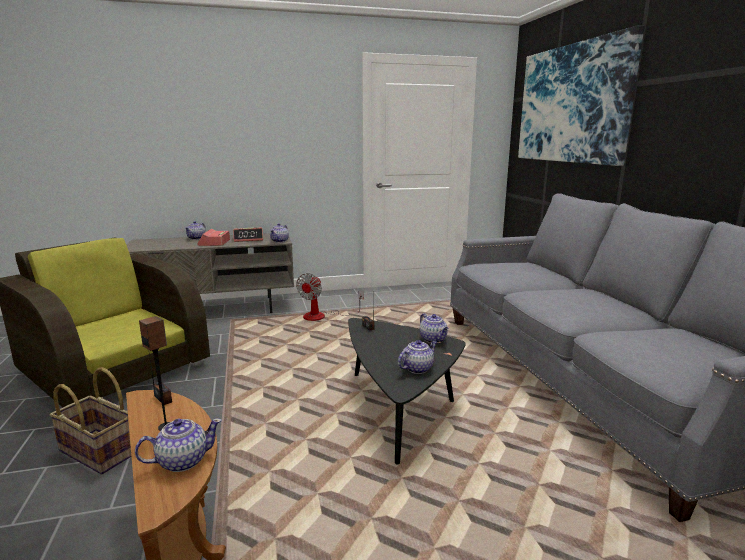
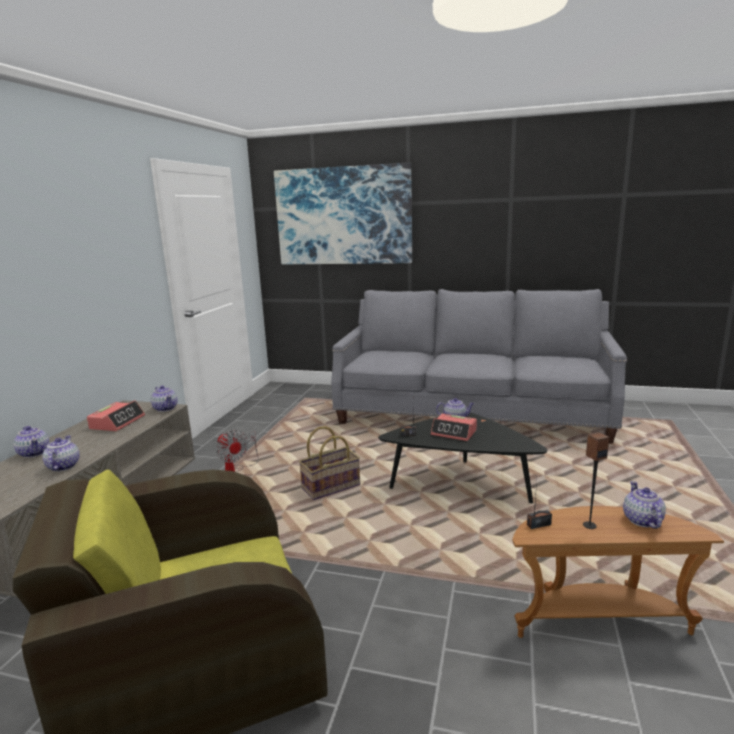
camera: 60 degrees left, 0 degrees up
(100, 451) = (423, 674): basket -> basket (330, 486)
(214, 243) = (94, 443): alarm clock -> alarm clock (454, 433)
(417, 368) = (500, 434): teapot -> teapot (63, 466)

